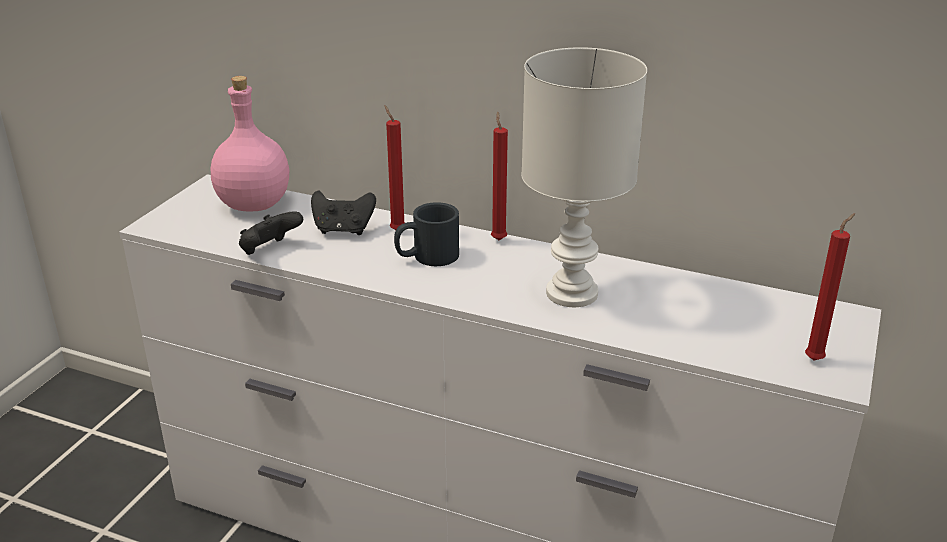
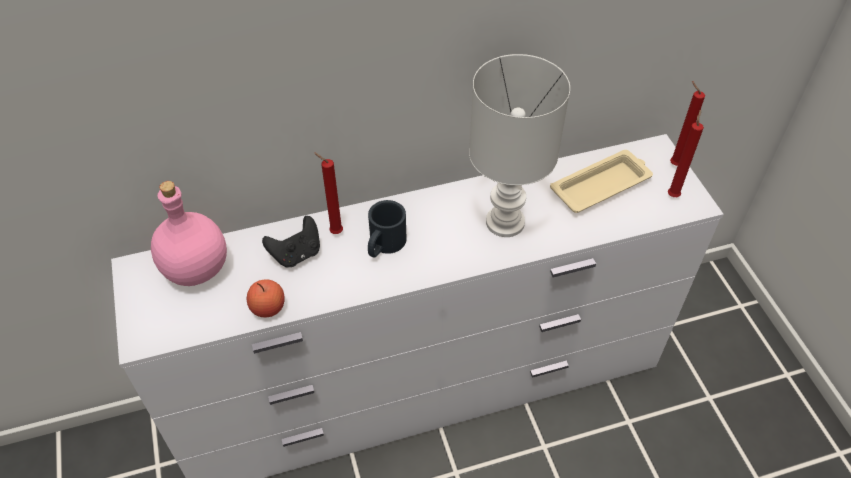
camera: 40 degrees left, 20 degrees up
(269, 251) = (268, 308): black game controller -> apple
(498, 239) = (410, 199): red candle -> red candle (673, 164)
(729, 314) = (602, 185): none -> beige tray

